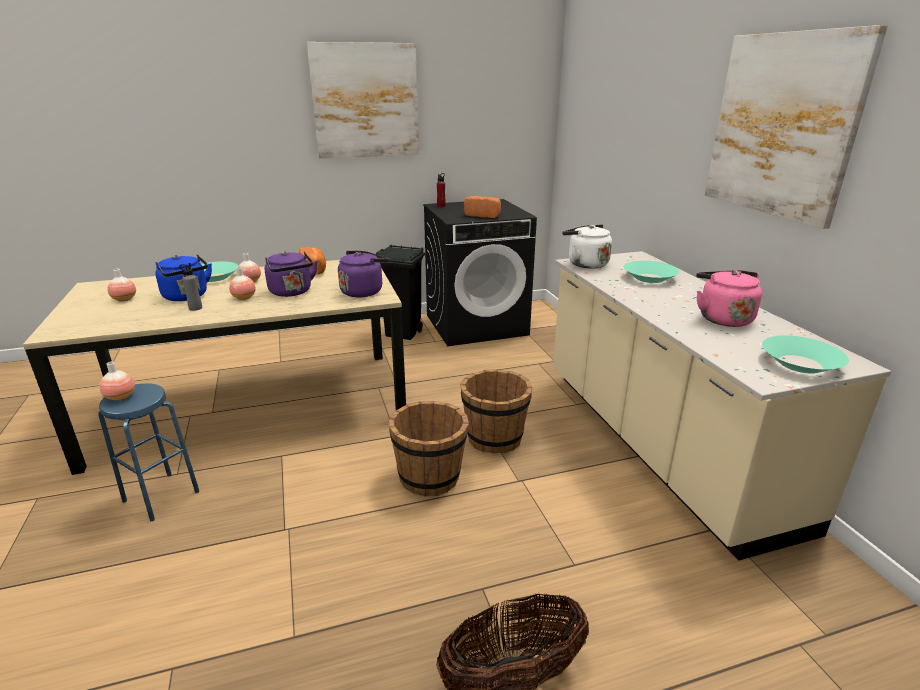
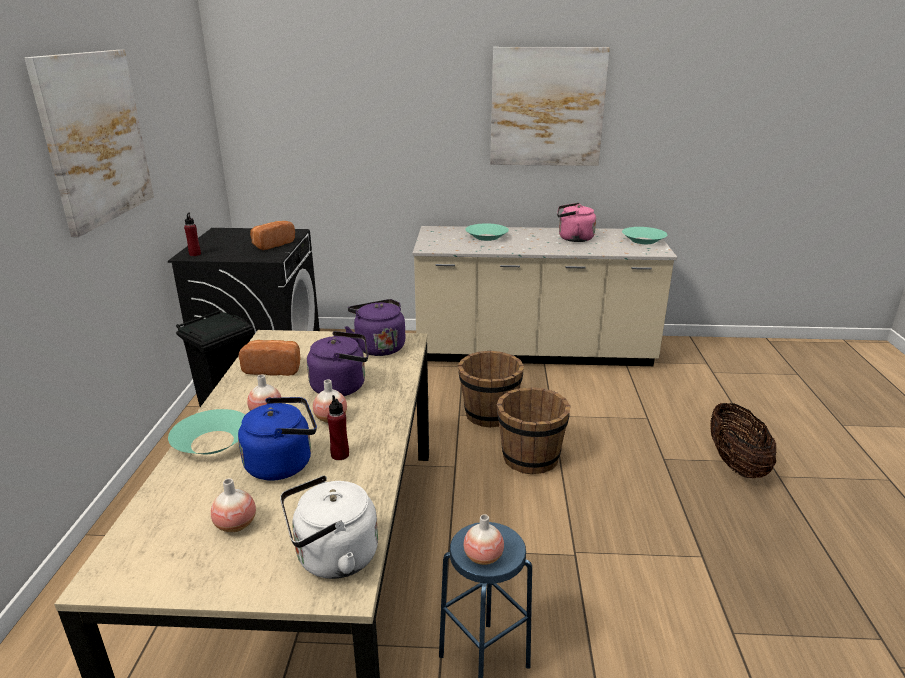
camera: 70 degrees left, 0 degrees up
(195, 308) = (340, 455): grey bottle -> red bottle
(585, 264) = (435, 246): white kettle -> white kettle (332, 558)

